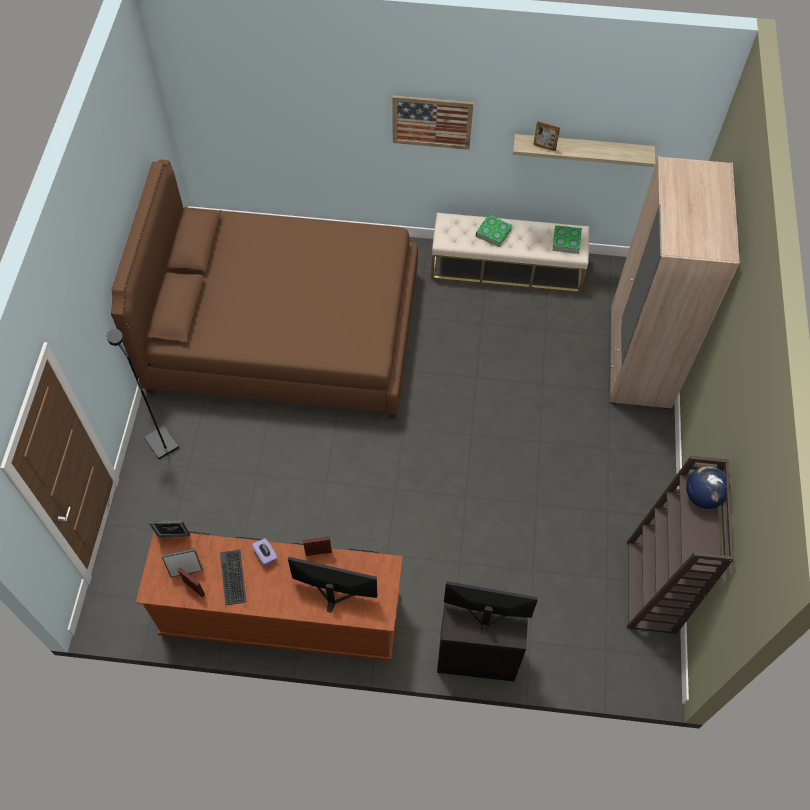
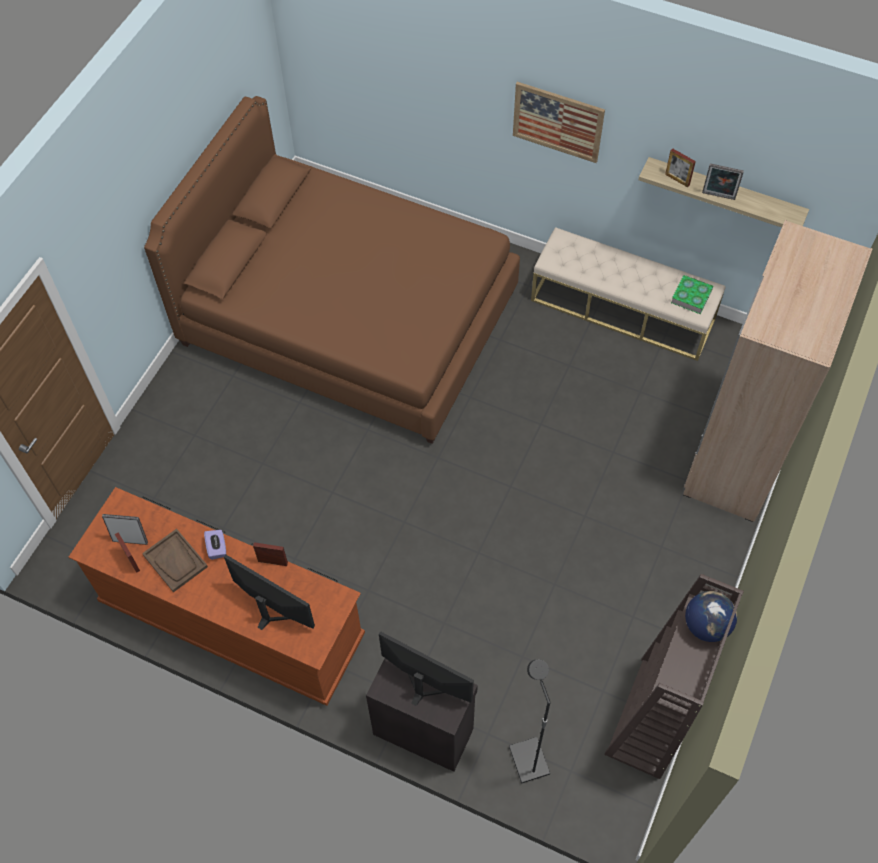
camera: 20 degrees right, 0 degrees up
(160, 443) = (176, 402): black floor lamp -> black floor lamp (527, 760)
(173, 537) = (131, 501): picture frame -> picture frame (718, 197)
(233, 577) = (175, 561): keyboard -> brown tray
(493, 233) = (610, 266): book -> none

